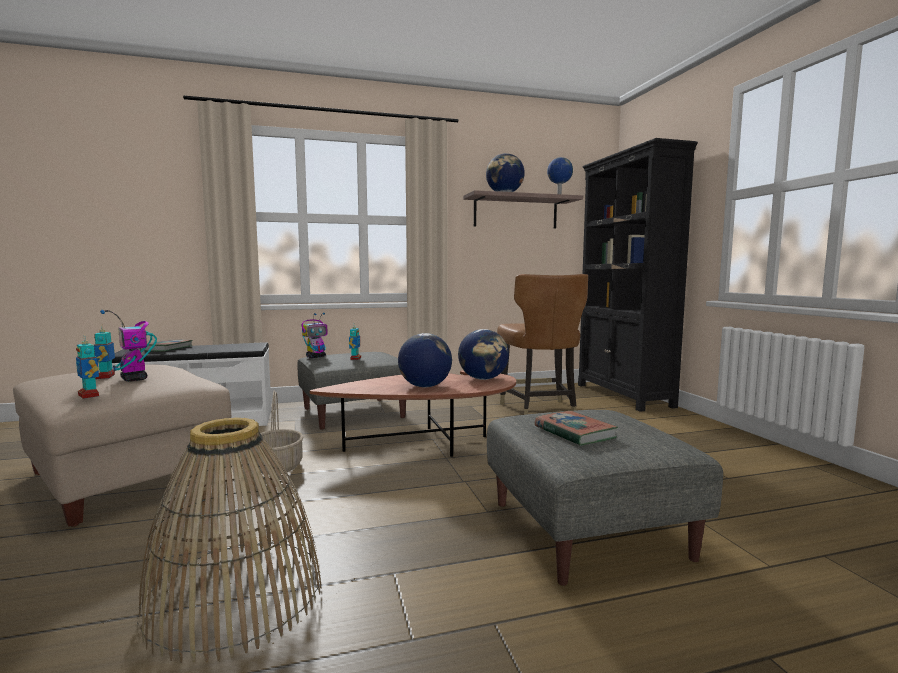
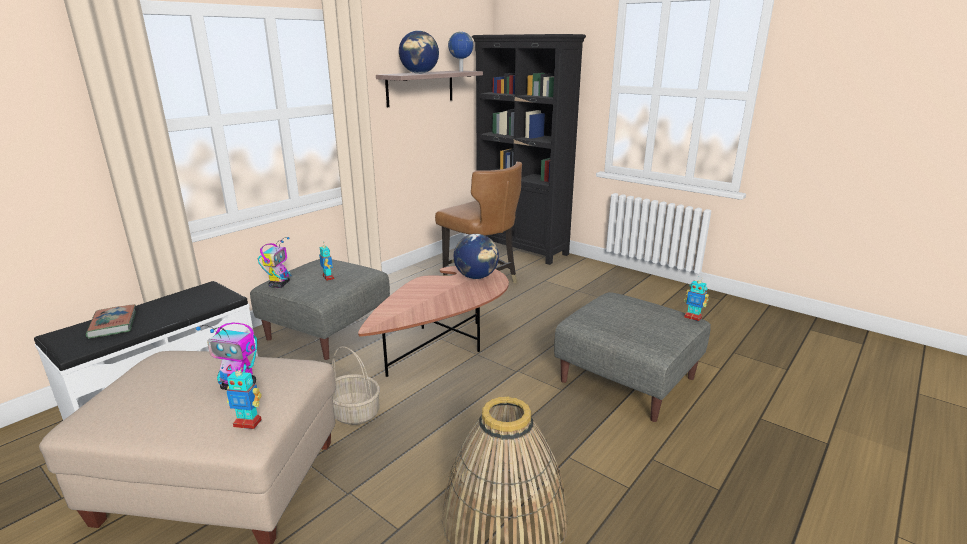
camera: 35 degrees left, 15 degrees up
(106, 377) = (190, 394): toy robot -> toy robot (693, 317)
(424, 386) = (448, 299): globe -> none
(574, 432) = (629, 324): book -> none

